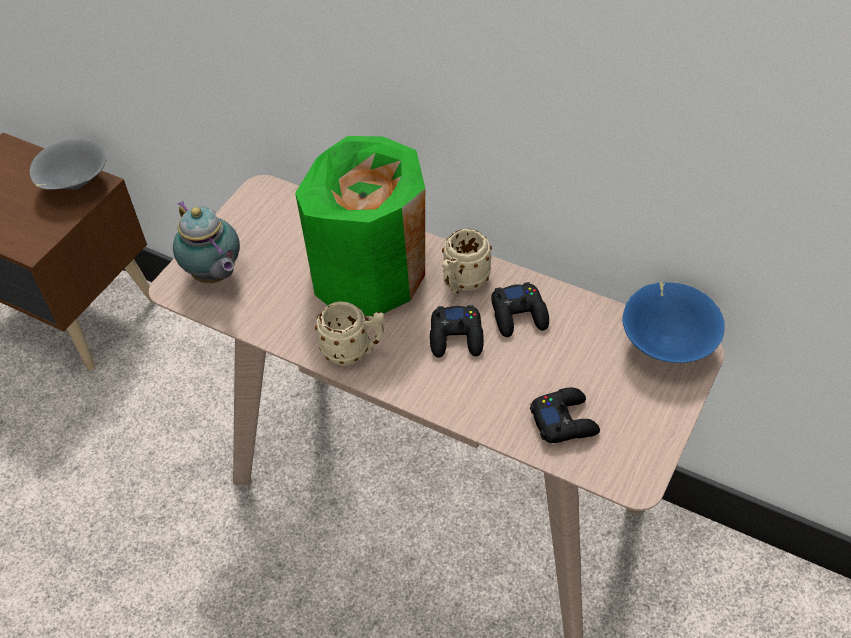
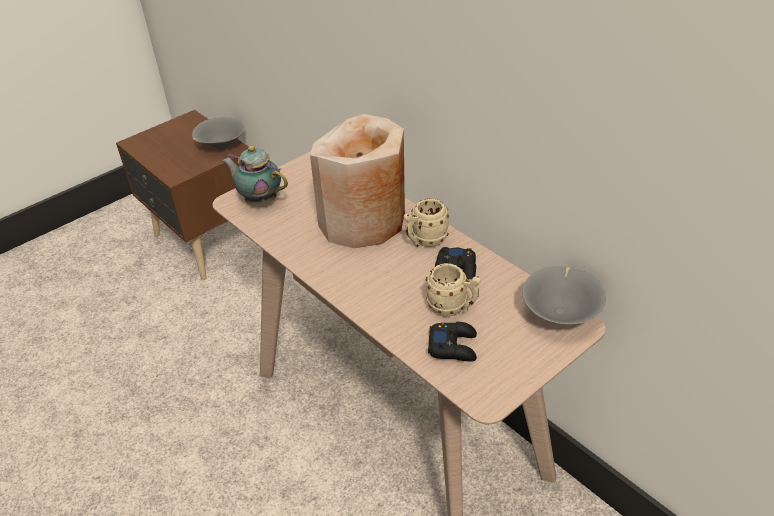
camera: 20 degrees right, 10 degrees down
(215, 276) = (260, 201): teapot -> teapot turned 135 degrees clockwise
(354, 351) = (326, 266): beige mug -> beige mug (453, 308)
(369, 272) = (363, 220): green vase -> beige vase
(457, 337) = (402, 274): black game controller -> none
(667, 342) = (561, 314): blue bowl -> grey bowl

